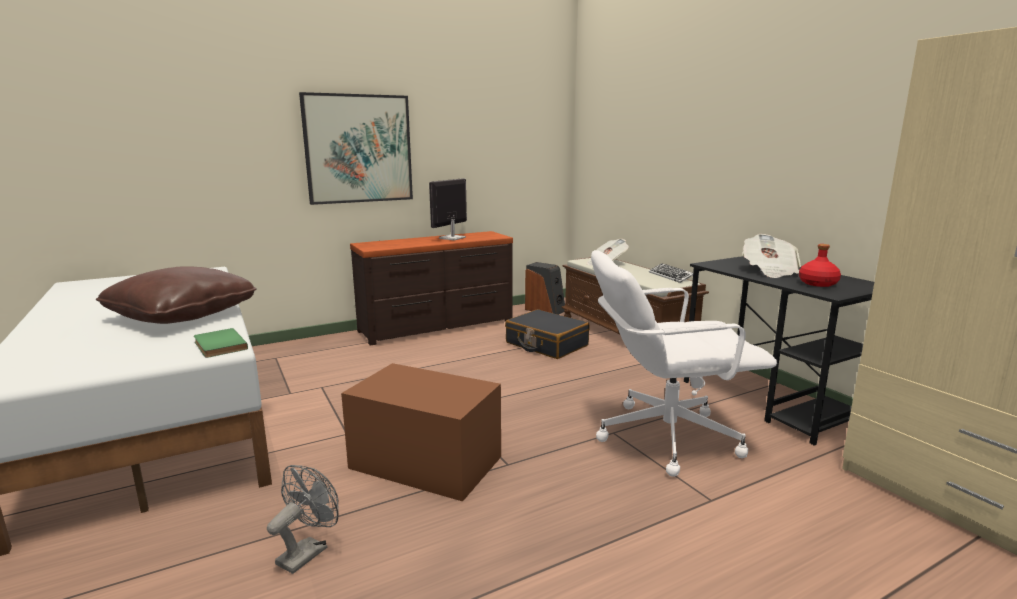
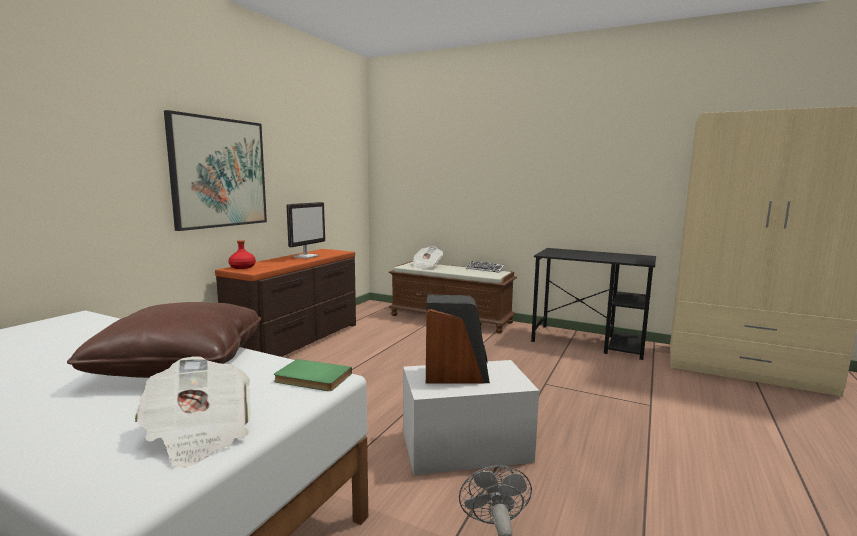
camera: 35 degrees left, 5 degrees down
(425, 462) = (465, 446): brown storage box -> white storage box
(452, 238) = (306, 256): monitor -> monitor turned 150 degrees counterclockwise
(545, 310) = (368, 312): speaker -> speaker (456, 375)
(546, 344) = (409, 337): black suitcase -> none
(665, 436) = (574, 377): white office chair -> none
(769, 271) = (584, 255): newspaper -> newspaper (199, 434)
(818, 283) = (623, 258): red bottle -> red bottle (243, 267)

